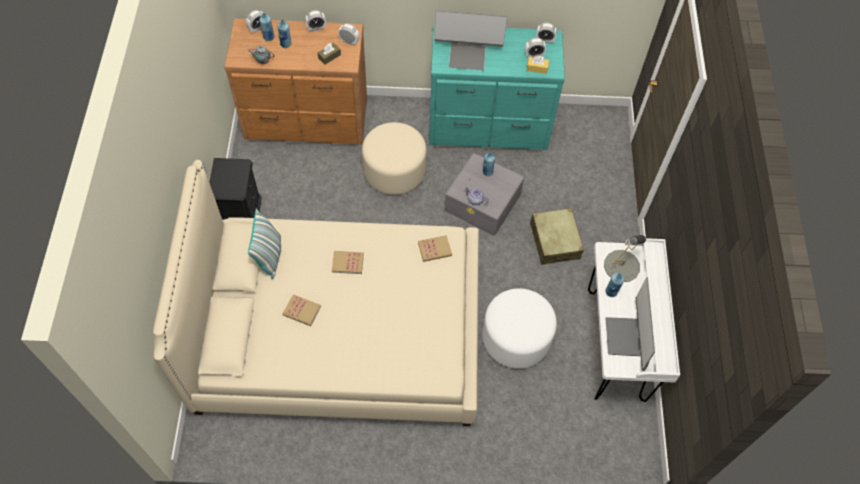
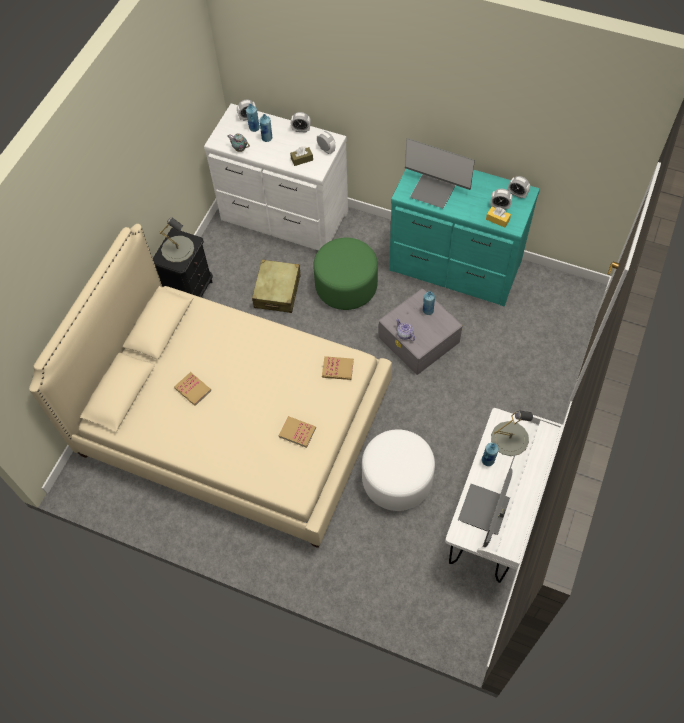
camera: 25 degrees right, 0 degrees up
(229, 177) = (178, 249): none -> grey table lamp
(269, 256) = (185, 331): pillow -> none
(306, 121) = (284, 217): brown dresser -> white dresser
(347, 263) = (252, 358): book -> book (297, 432)
(394, 171) = (346, 286): beige ottoman -> green ottoman
(554, 241) = (474, 397): beige suitcase -> beige suitcase (277, 291)

